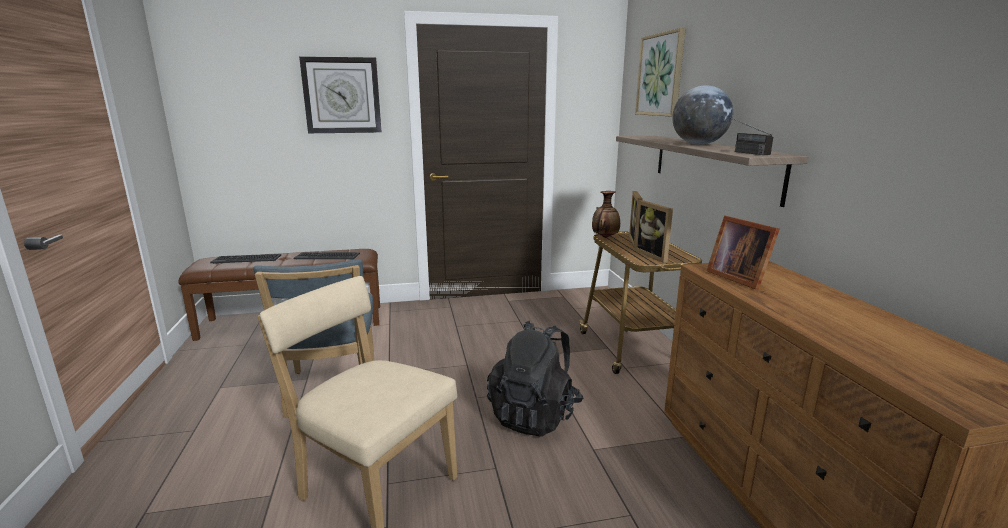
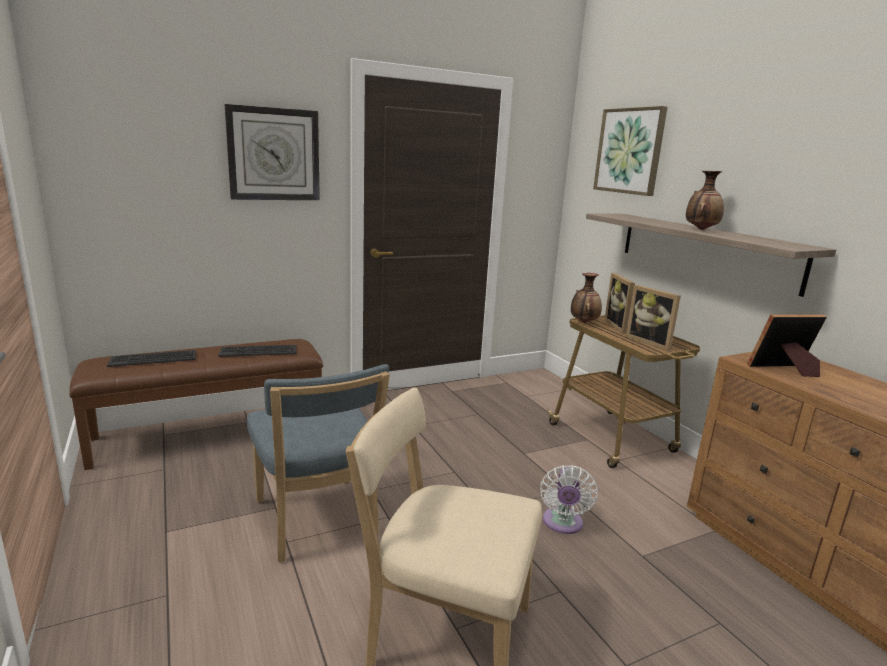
camera: 15 degrees left, 0 degrees up
(535, 415) = (562, 524): black backpack -> white fan
(698, 144) = (700, 229): globe -> vase
(738, 278) = (785, 370): picture frame -> picture frame turned 120 degrees clockwise
(743, 152) = (771, 243): radio -> none

